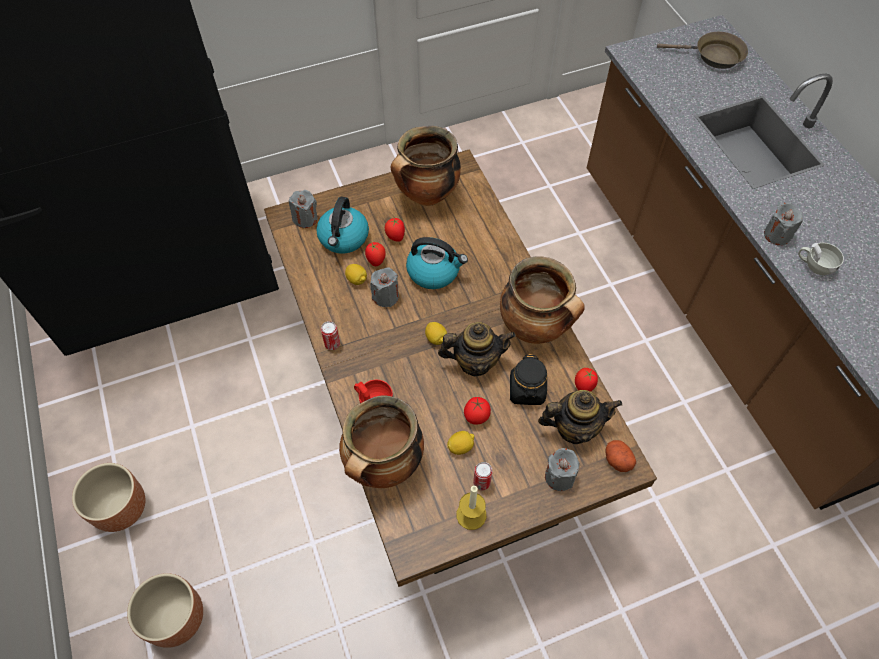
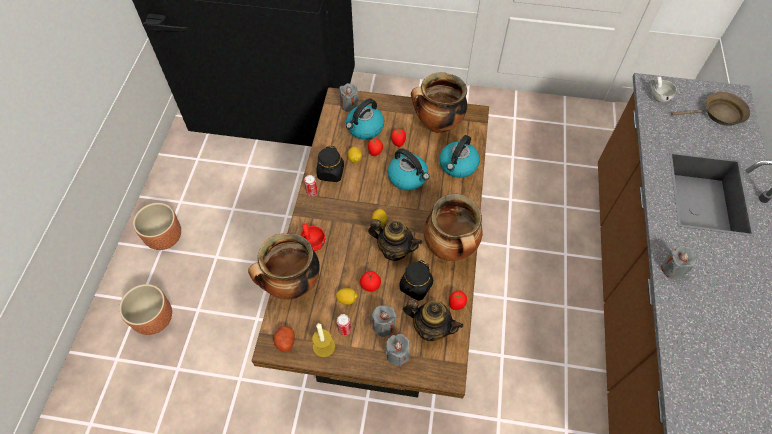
camera: 30 degrees right, 0 degrees up
(339, 310) = (331, 173): none -> black jar
(385, 296) = (365, 178): grey candle -> grey candle (383, 325)
(481, 232) = (458, 165): none -> kettle
(617, 459) = (445, 365): potato -> potato (285, 341)
(714, 56) = (719, 114): brown frying pan -> brown frying pan turned 45 degrees counterclockwise
(814, 265) = (687, 306): white cup -> white cup (657, 96)

